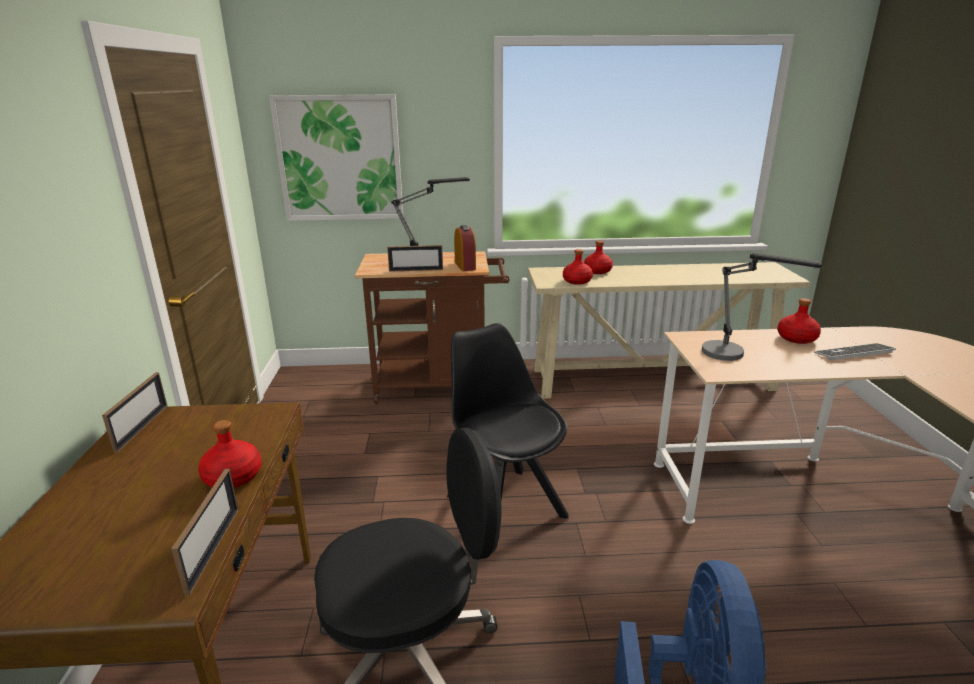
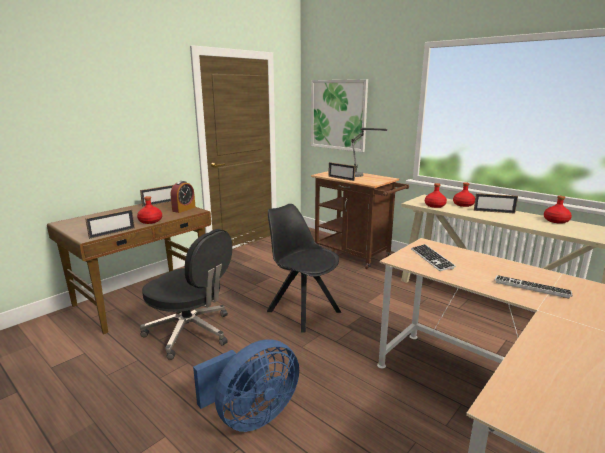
camera: 45 degrees right, 5 degrees down
(465, 266) = (369, 181): alarm clock -> alarm clock (184, 209)
(504, 504) = (302, 310): black chair -> black chair turned 60 degrees counterclockwise
(640, 272) = (494, 211): none -> picture frame
(734, 356) = (431, 258): table lamp -> keyboard
(796, 338) = (507, 267): red bottle -> red bottle (555, 221)

